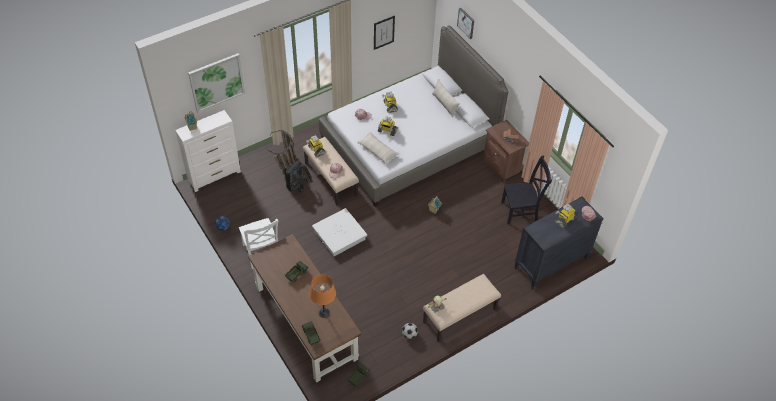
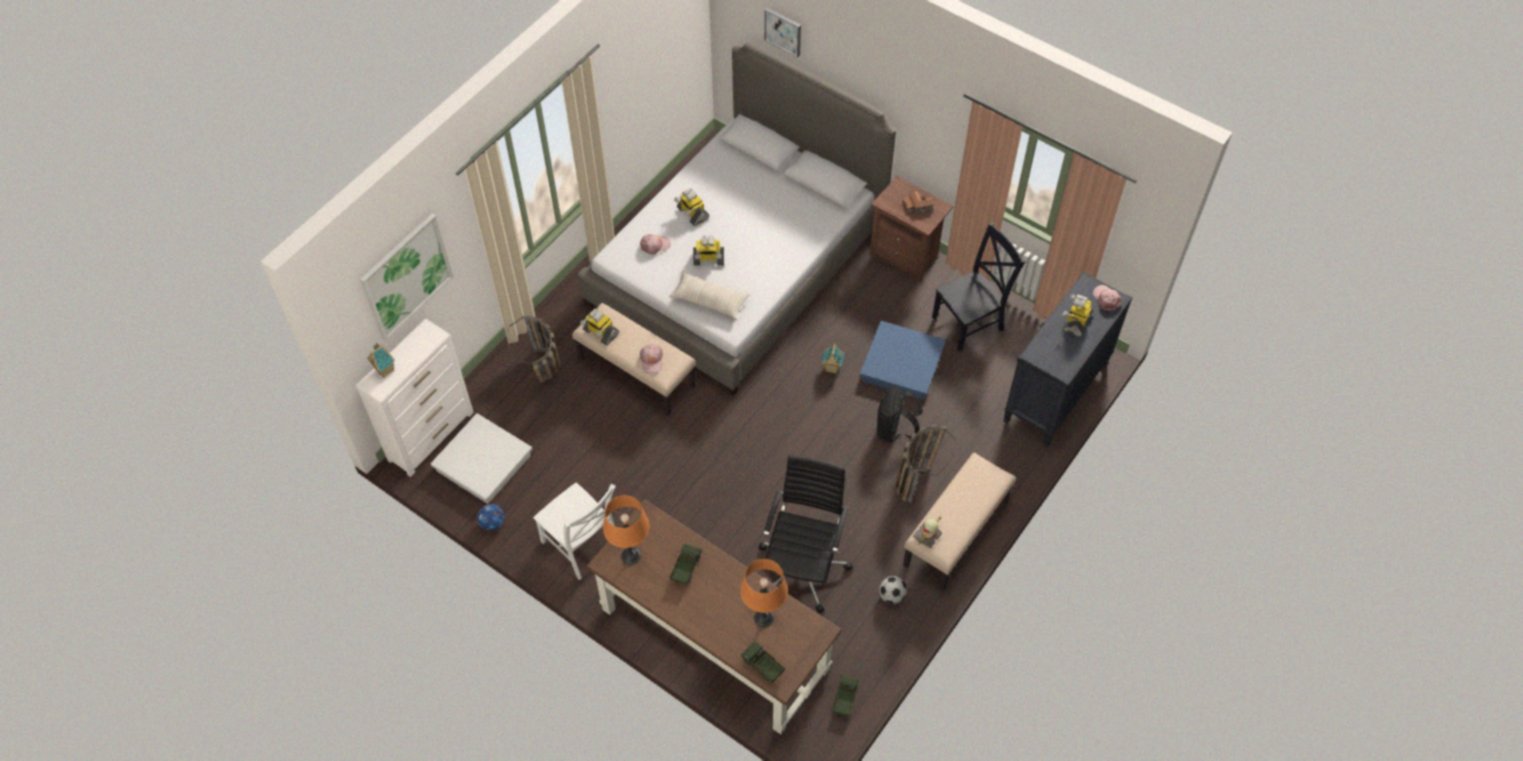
camera: 20 degrees left, 5 degrees up
(272, 259) = (631, 556): none -> orange table lamp
(297, 187) = (587, 406): black backpack -> black backpack (895, 431)
(339, 235) = (698, 466): white storage box -> white storage box (484, 463)
(369, 303) = (803, 567): none -> black office chair
(383, 32) = (641, 88): picture -> none
(444, 104) = (781, 181): beige pillow -> none
(453, 280) = (917, 477): none -> basket
(472, 221) = (901, 365): none -> blue storage box

